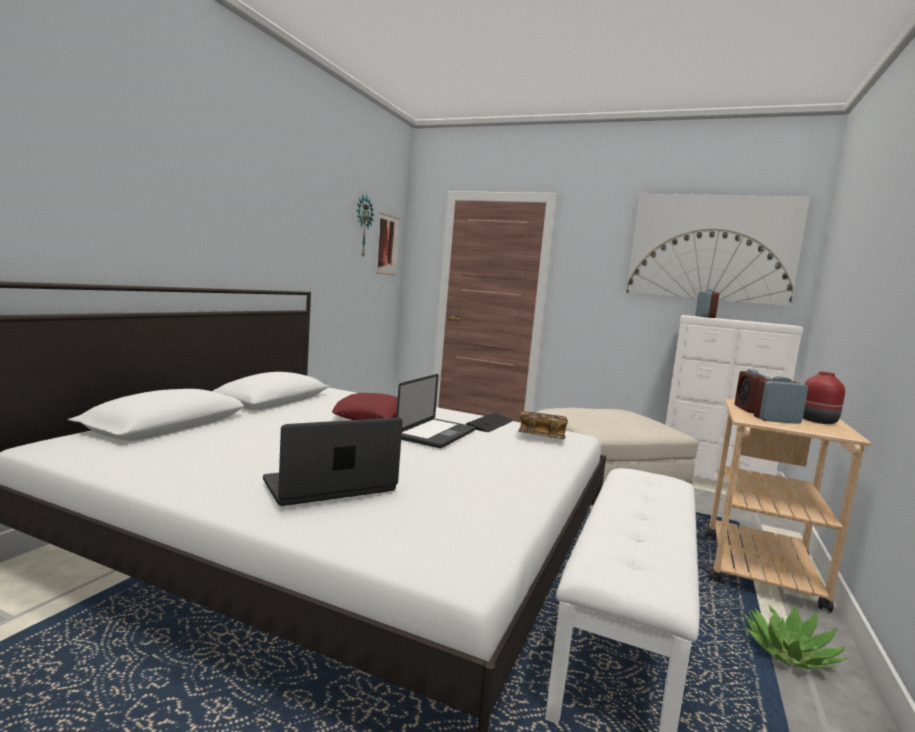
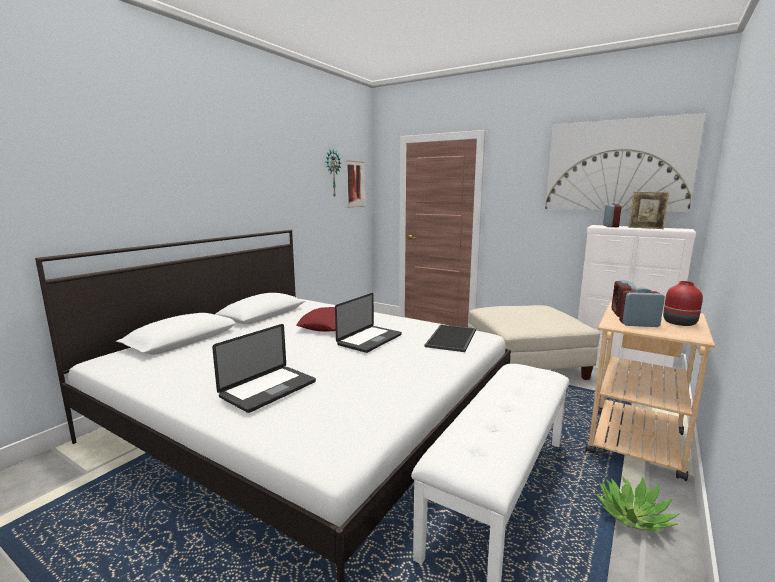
camera: 10 degrees right, 5 degrees up
(329, 486) = (268, 389): laptop -> laptop turned 150 degrees clockwise
(490, 424) = (417, 328): keyboard -> none
(541, 437) = (452, 338): book -> tray
(746, 321) = (645, 228): none -> picture frame

